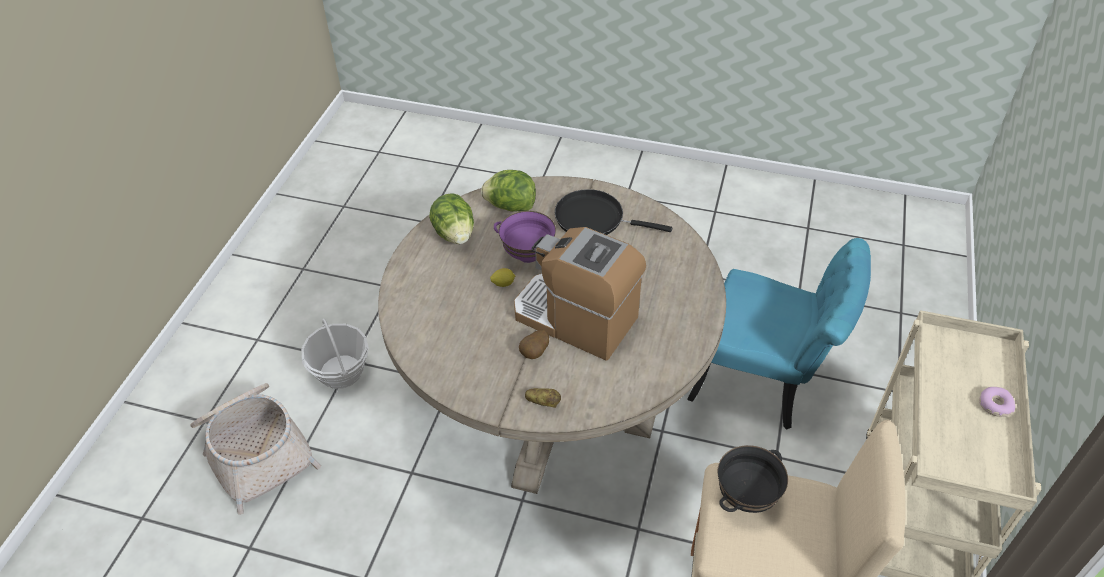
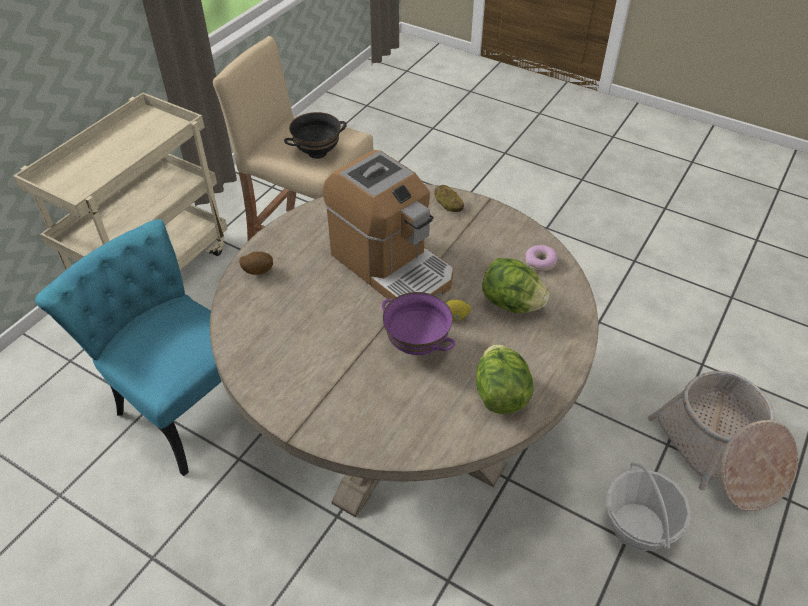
camera: 165 degrees left, 0 degrees up
(510, 206) = (417, 421): lettuce -> lettuce (511, 304)
(535, 353) = (442, 244): potato -> potato (258, 271)
(594, 219) = (317, 376): black frying pan -> none
(994, 405) = (95, 151): donut -> donut (540, 262)

